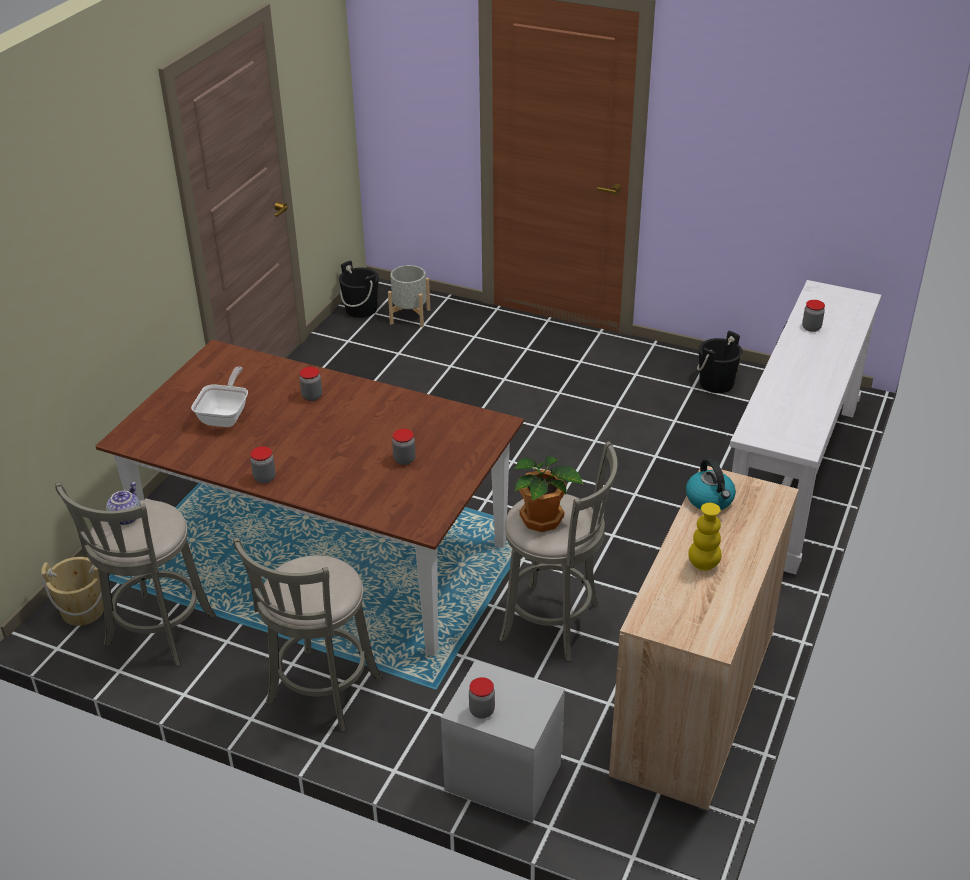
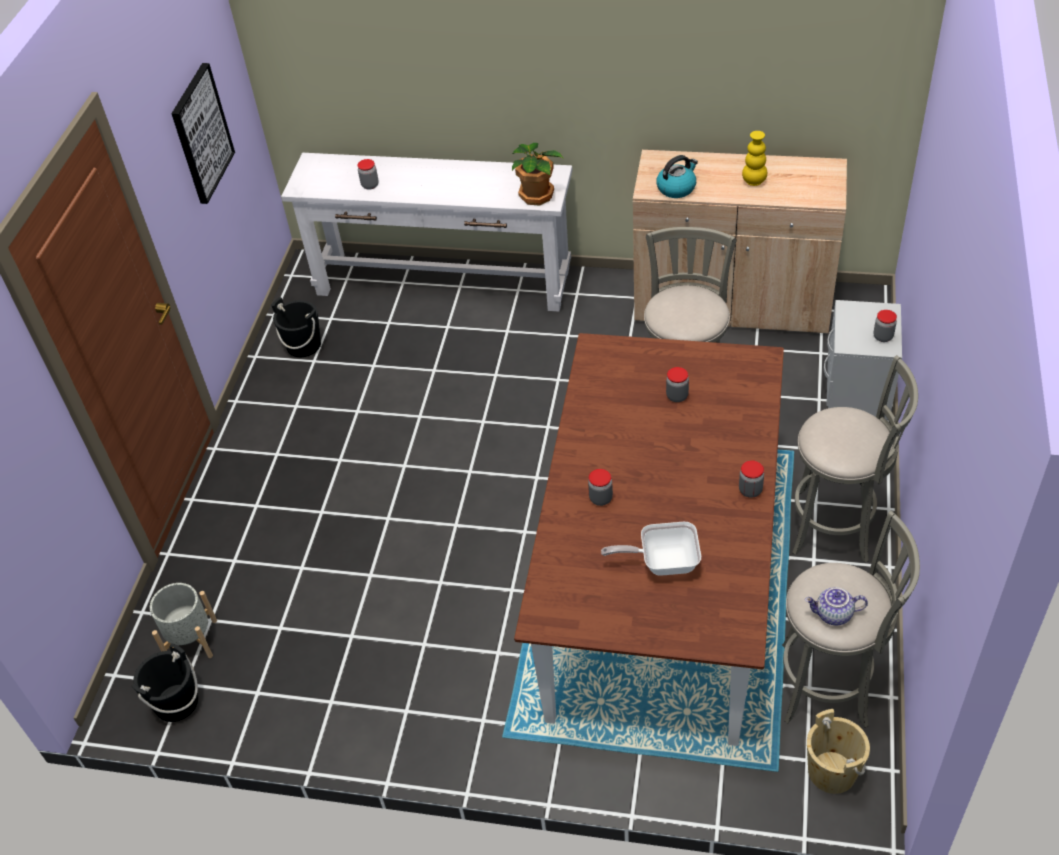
camera: 100 degrees left, 10 degrees up
(543, 520) = (692, 313): potted plant -> potted plant (537, 195)
(778, 155) = (201, 133): none -> picture

